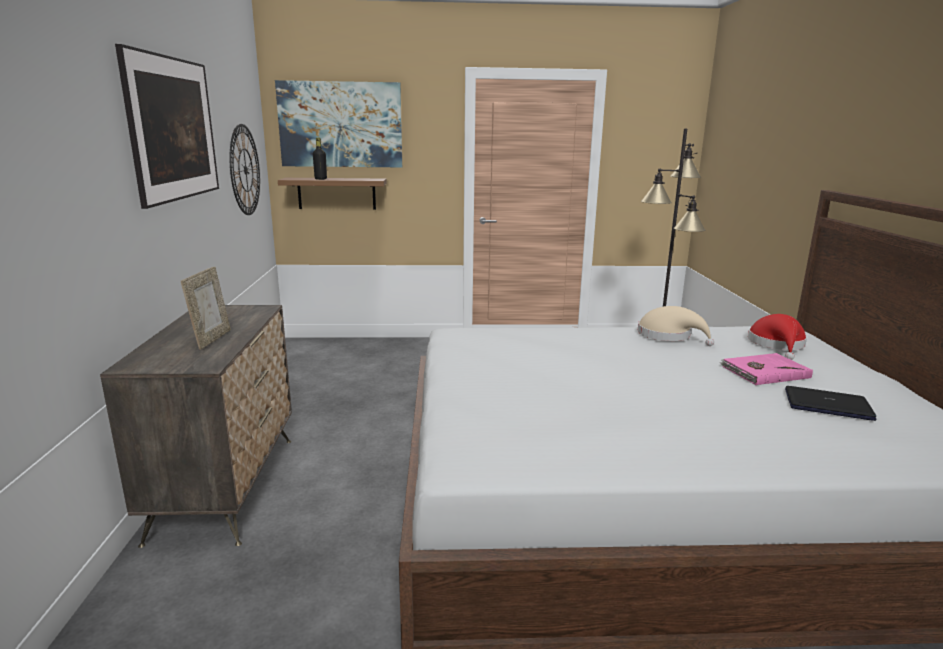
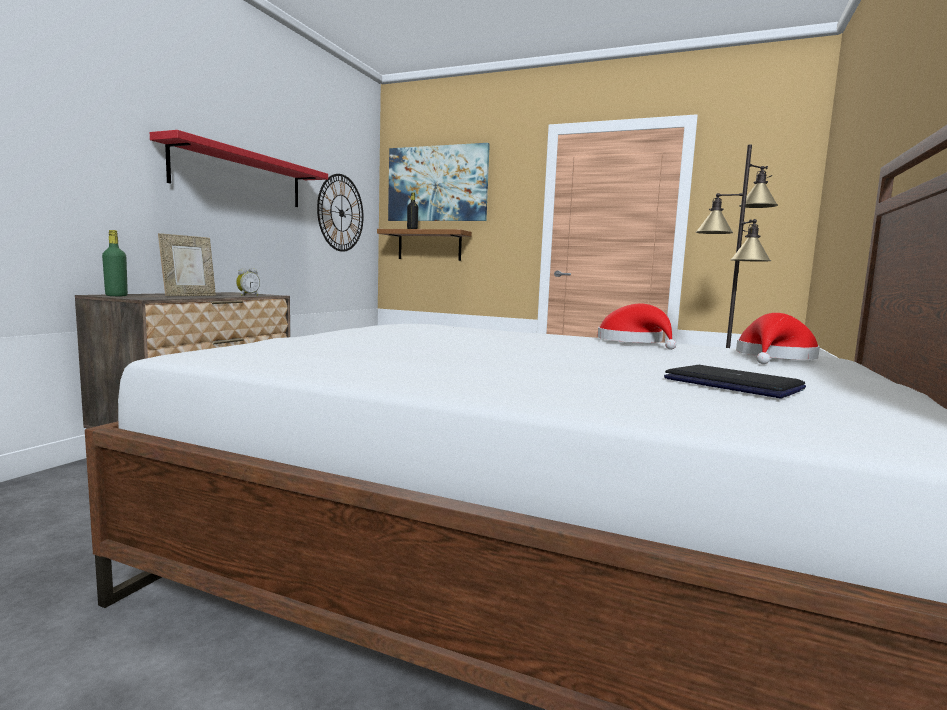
camera: 25 degrees right, 10 degrees down
(153, 365) = (116, 296): none -> green bottle
(178, 163) = (240, 176): picture -> red shelf
(254, 319) = (247, 295): none -> alarm clock
(668, 335) = (633, 342): beige hat -> red hat
(764, 372) = (700, 364): pink book -> none

